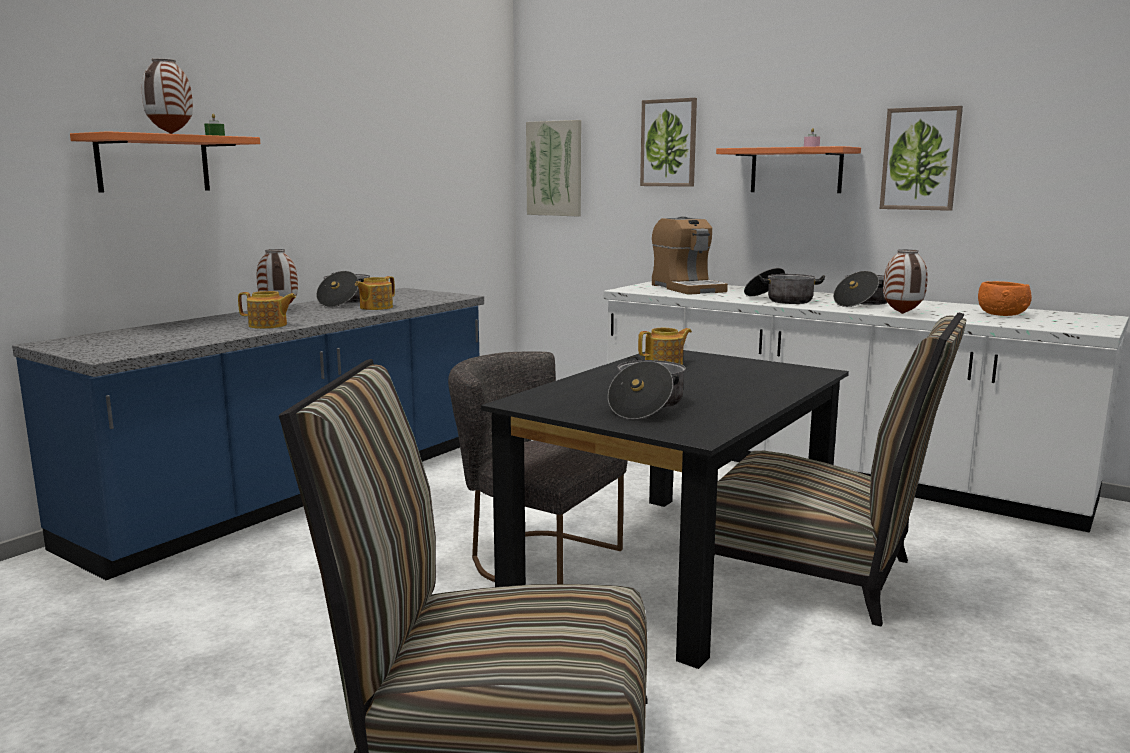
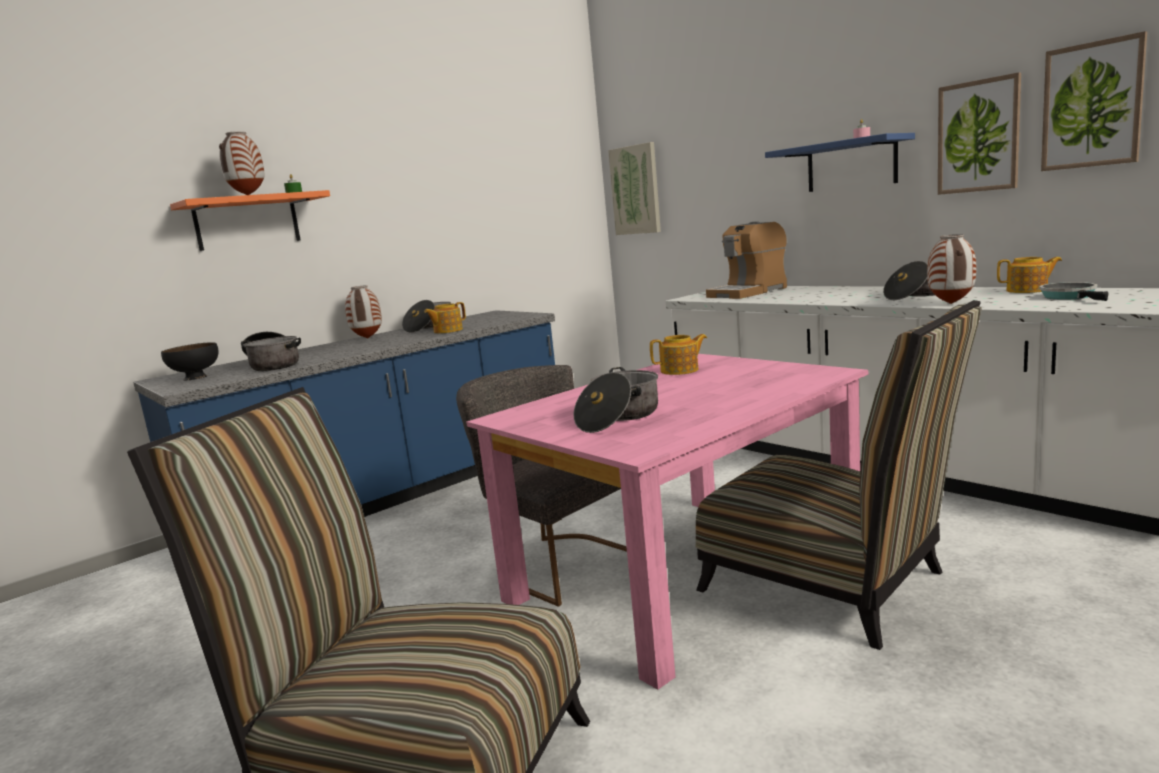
camera: 15 degrees right, 0 degrees up
(104, 344) = (196, 377): none -> black bowl
(268, 325) = (340, 353): teapot -> teapot (1028, 290)
(669, 143) = (731, 153): picture -> picture (1092, 105)
(674, 567) = (685, 573): black dining table -> pink dining table
(687, 288) = (748, 292): coffee machine -> coffee machine turned 60 degrees clockwise
(780, 300) = (831, 298): cooking pot -> cooking pot (274, 365)
(796, 170) = (851, 165): orange shelf -> blue shelf
(1002, 314) = (1071, 297): orange bowl -> frying pan

